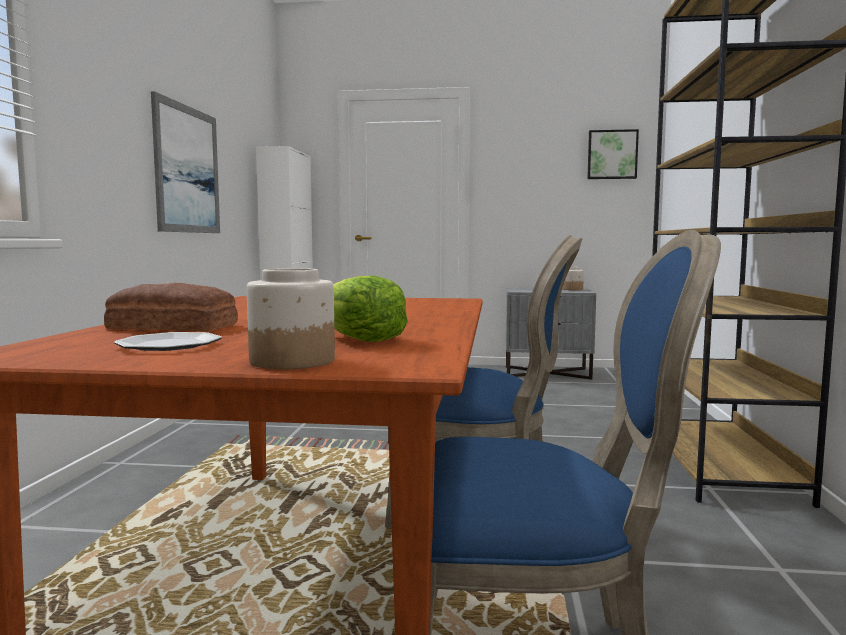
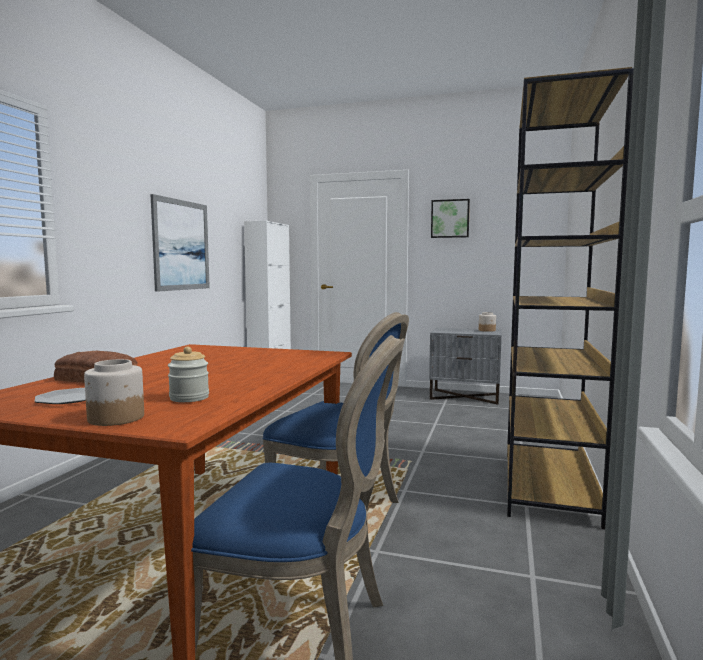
camera: 10 degrees right, 0 degrees up
(359, 339) = (189, 398): lettuce -> jar
(612, 155) = (523, 221): picture -> picture (450, 218)

